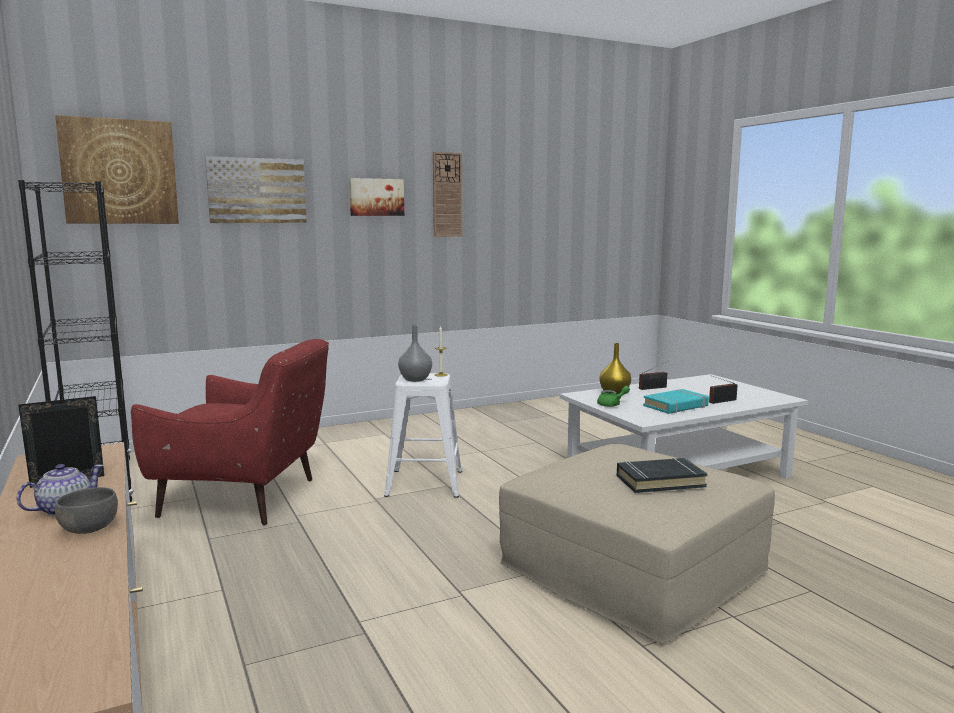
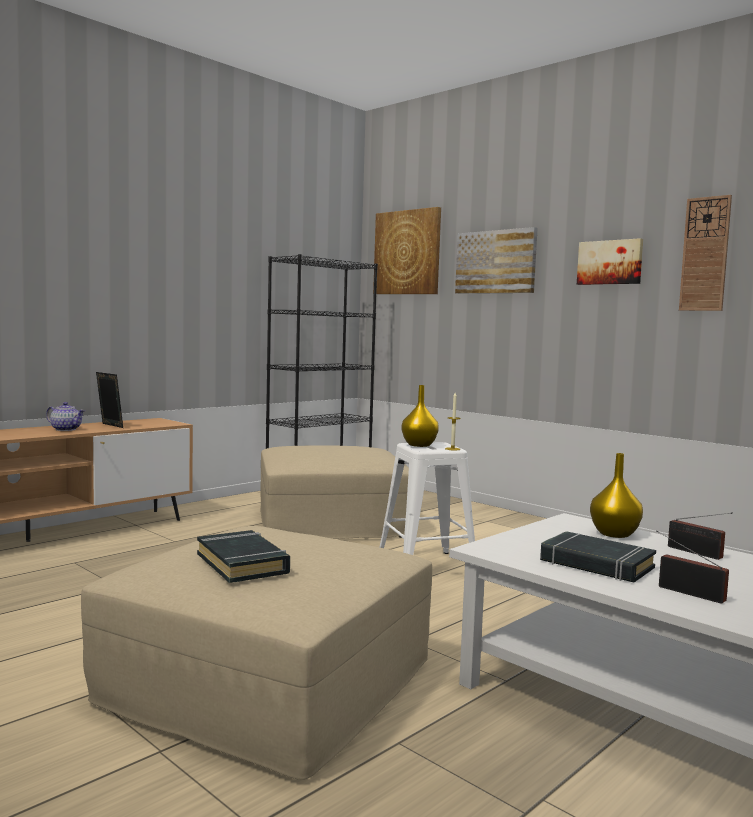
camera: 70 degrees right, 5 degrees down
(88, 528) = (35, 434): grey bowl -> none
(247, 498) = (331, 521): red armchair -> beige ottoman
(414, 379) = (419, 445): grey vase -> yellow vase
(612, 404) = (544, 534): green teapot -> none
(676, 406) = (596, 564): turquoise book -> black book

